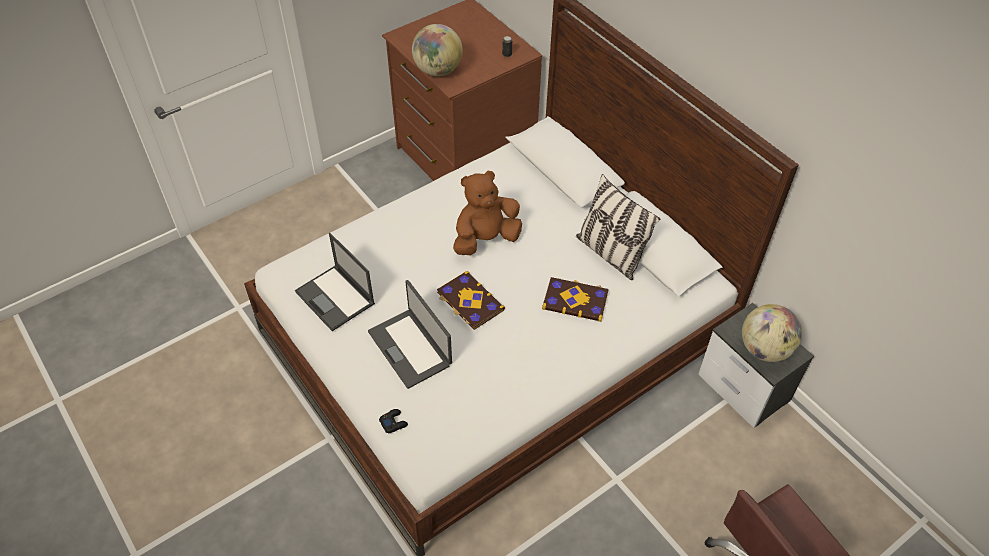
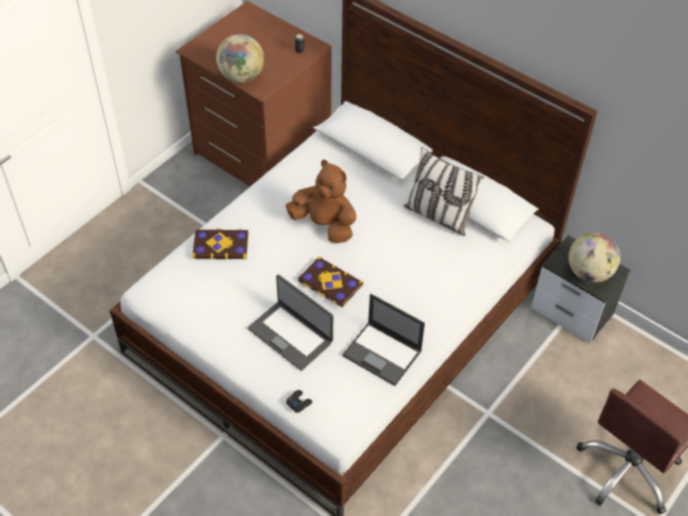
camera: 15 degrees left, 0 degrees up
(335, 298) = (208, 305): laptop -> laptop (383, 354)
(485, 239) = (324, 225): brown plush toy -> brown plush toy turned 75 degrees clockwise
(575, 300) = (421, 263): book -> book (221, 245)

